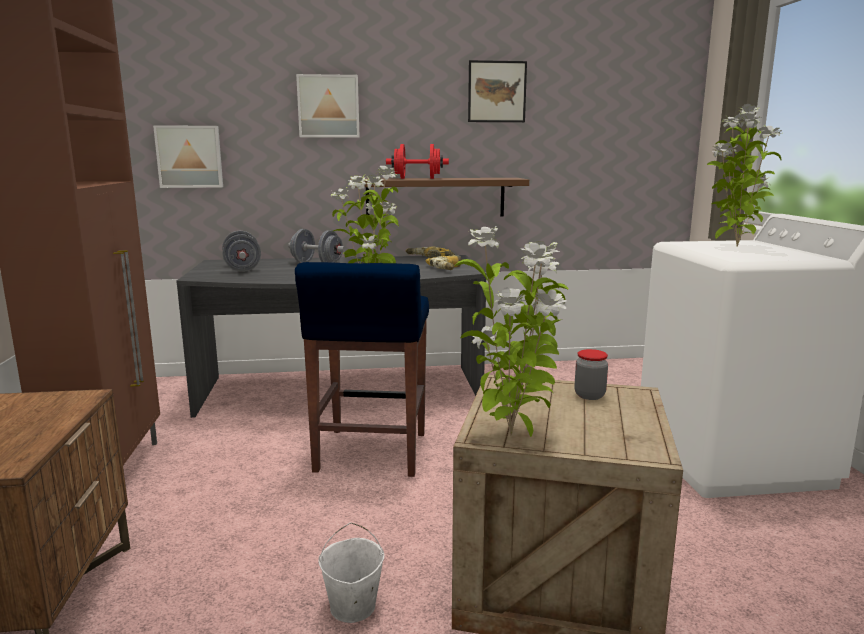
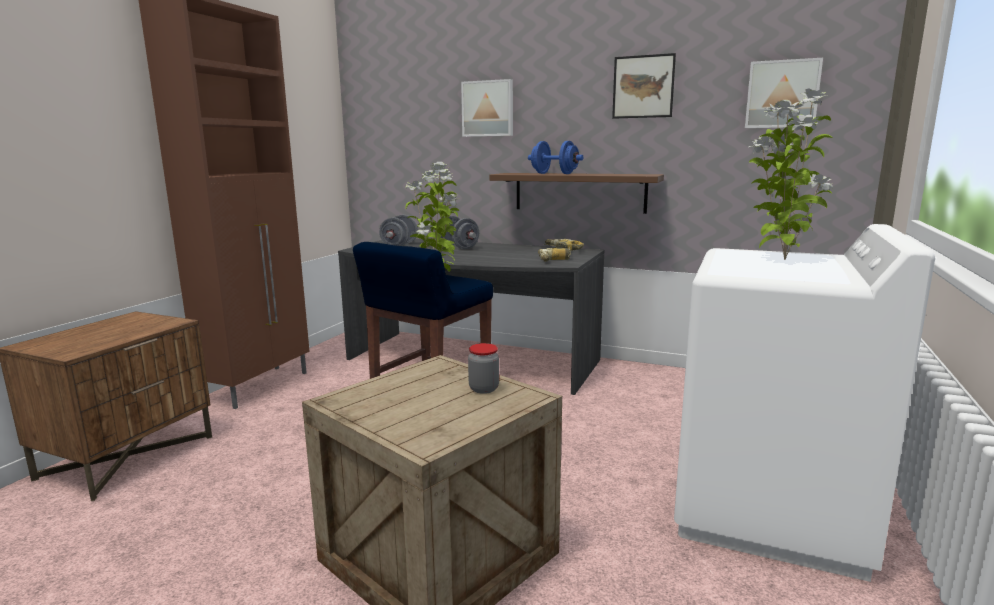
camera: 30 degrees right, 0 degrees up
(190, 156) = (386, 153): picture -> picture (782, 94)
(353, 607) = (278, 520): white bucket -> none
(417, 178) = (554, 173): red dumbbell -> blue dumbbell
(513, 436) = (354, 405): potted plant -> none

